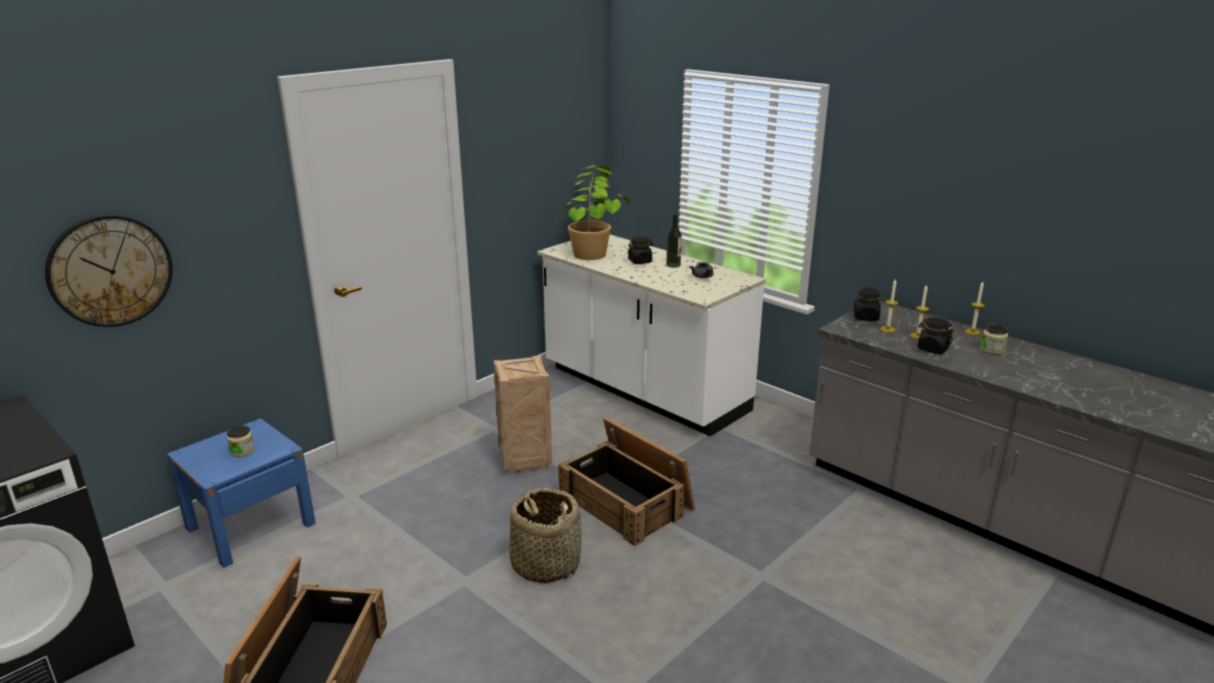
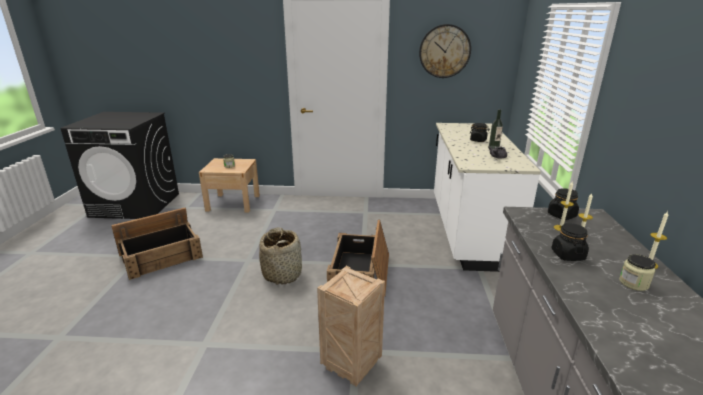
camera: 50 degrees right, 0 degrees up
(110, 270) = (200, 71): wall clock -> wall clock (444, 51)
(251, 526) = (233, 203): blue nightstand -> beige nightstand
(524, 461) = (352, 231): crate -> crate (350, 365)
(594, 249) = (467, 129): potted plant -> none

